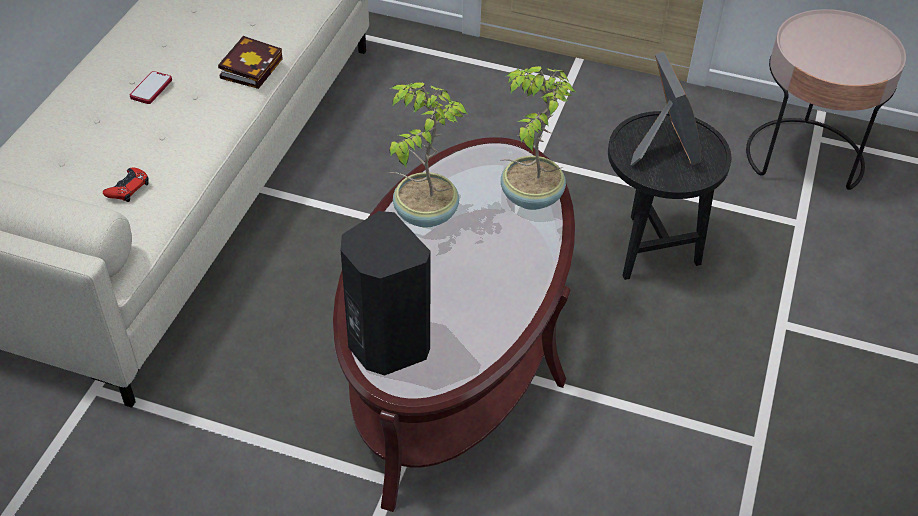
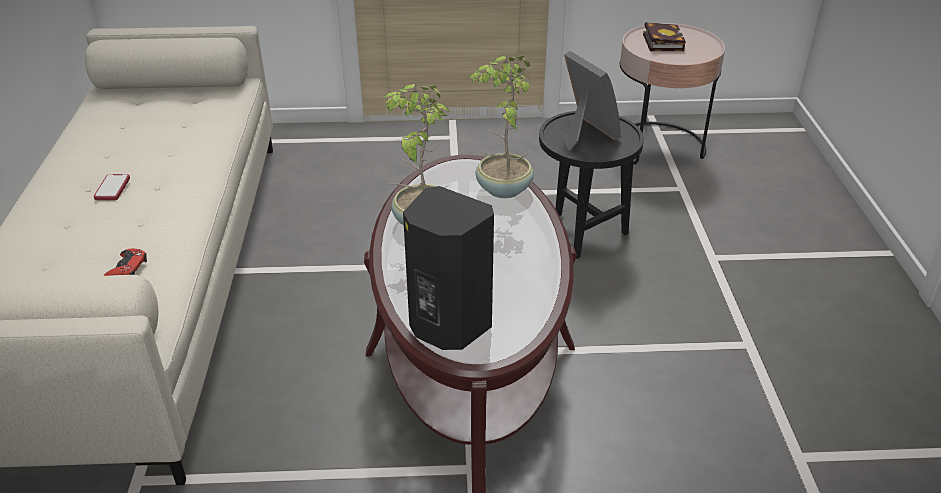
camera: 20 degrees left, 10 degrees down
(251, 66) = (202, 153): book -> book (661, 41)

